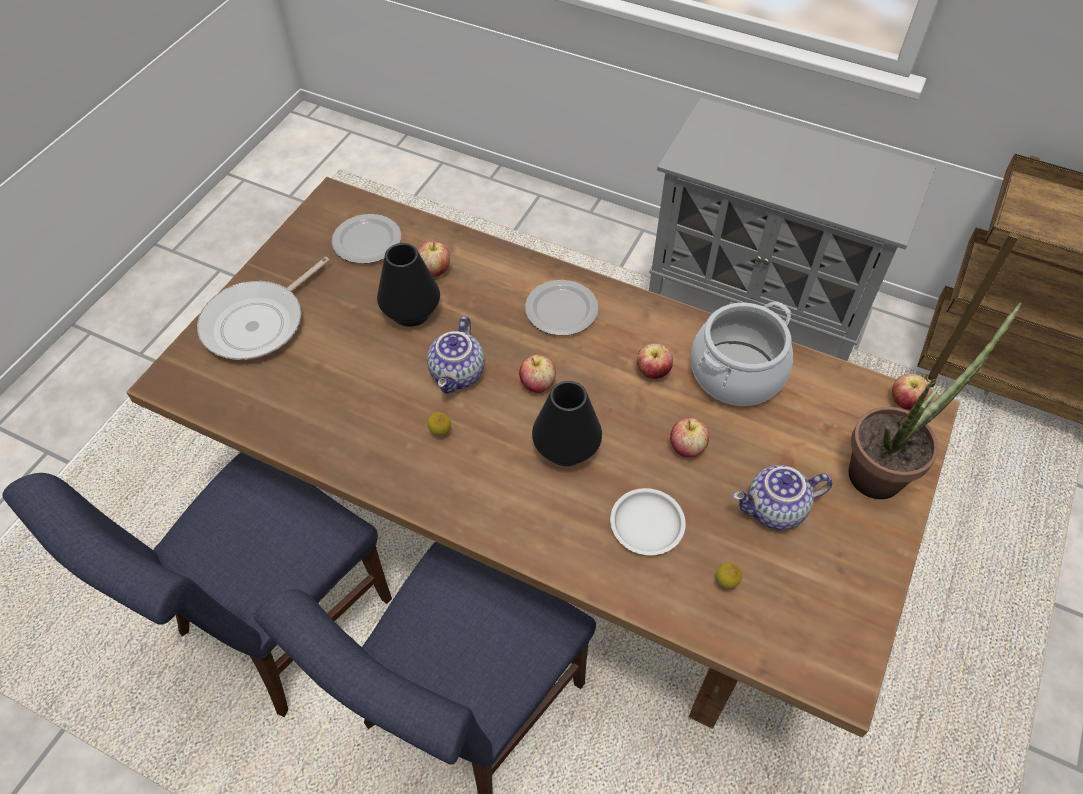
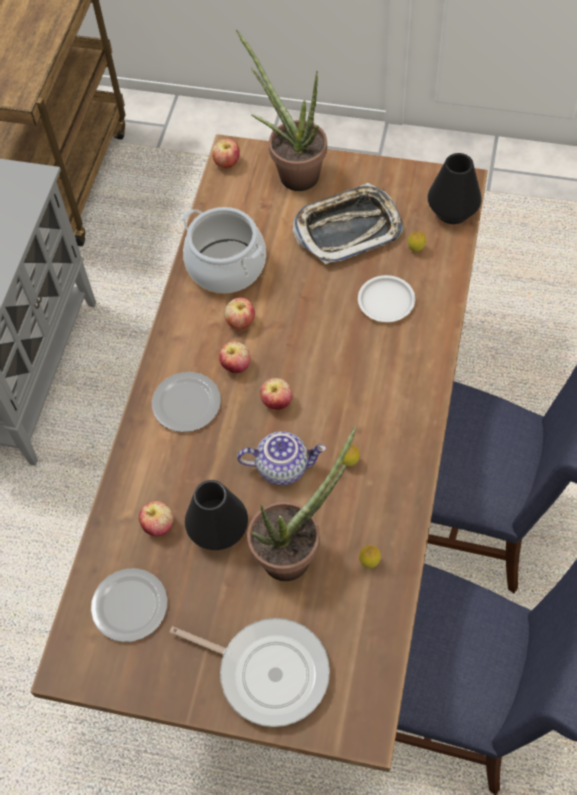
camera: 100 degrees left, 5 degrees up
(321, 423) = (369, 562): none -> lemon
(361, 365) = (295, 552): none -> potted plant
(566, 447) = (335, 367): black vase -> black vase (452, 211)
(687, 448) = (310, 288): apple -> apple (236, 366)
(774, 510) = (348, 229): teapot -> tray

